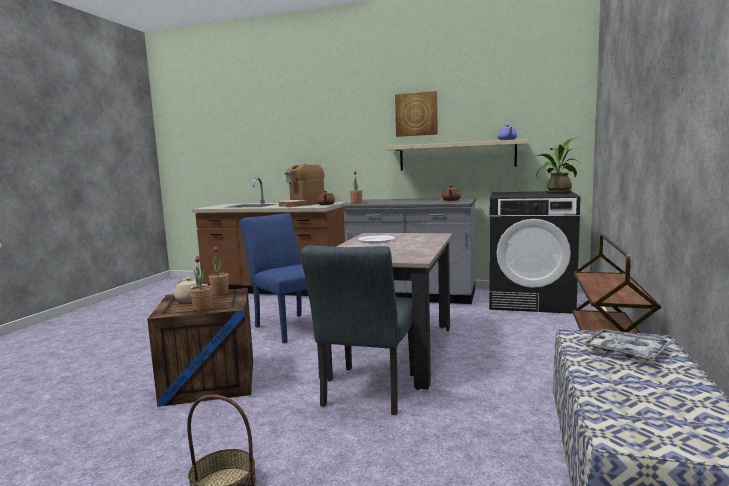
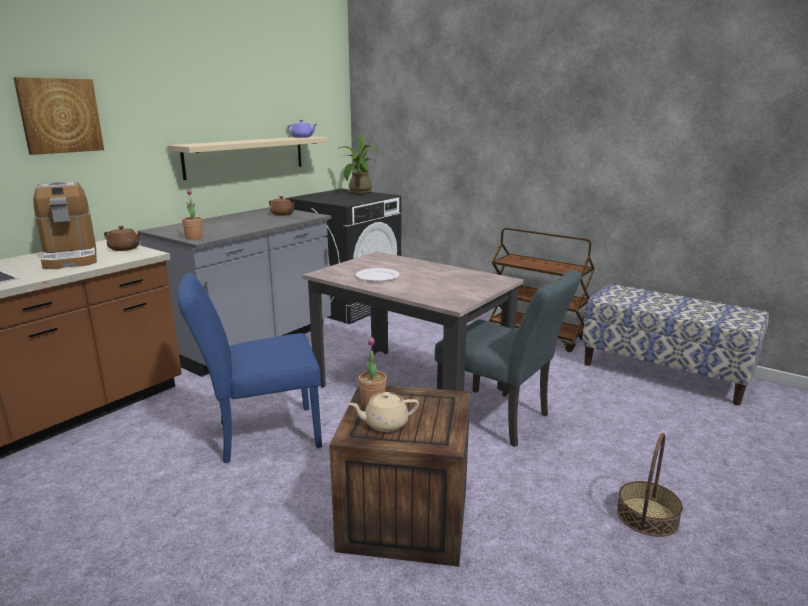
camera: 70 degrees left, 10 degrees up
(202, 308) = (444, 416): potted plant -> none
(416, 114) = (195, 98): picture -> picture (60, 115)
(626, 351) = (635, 297): tray -> none

